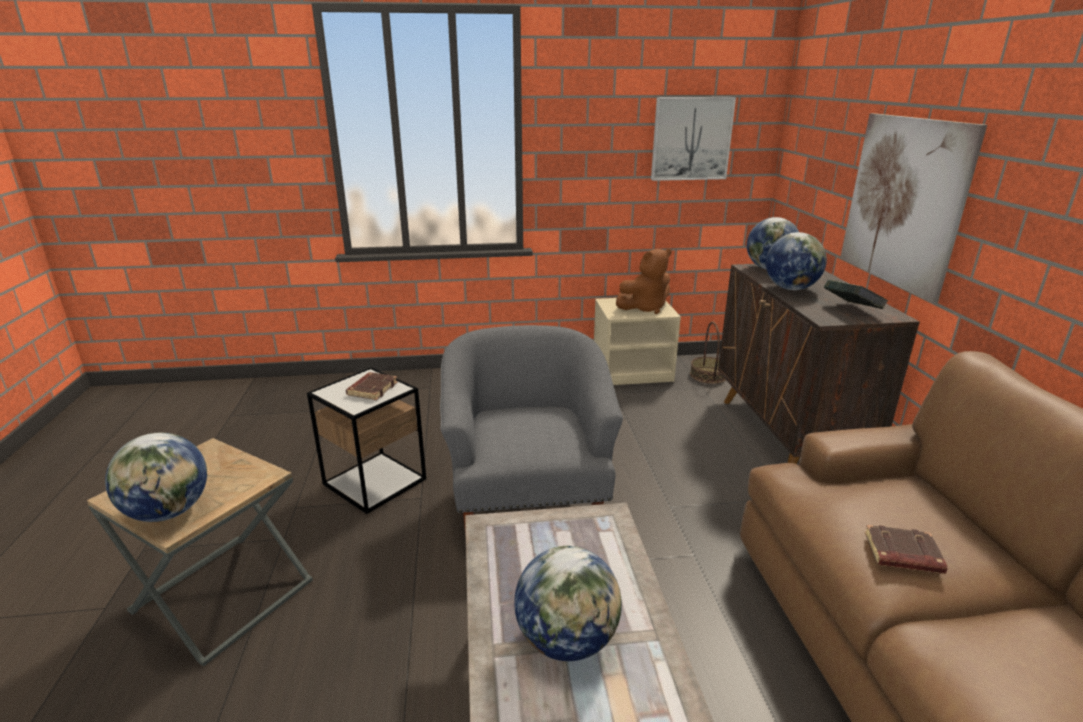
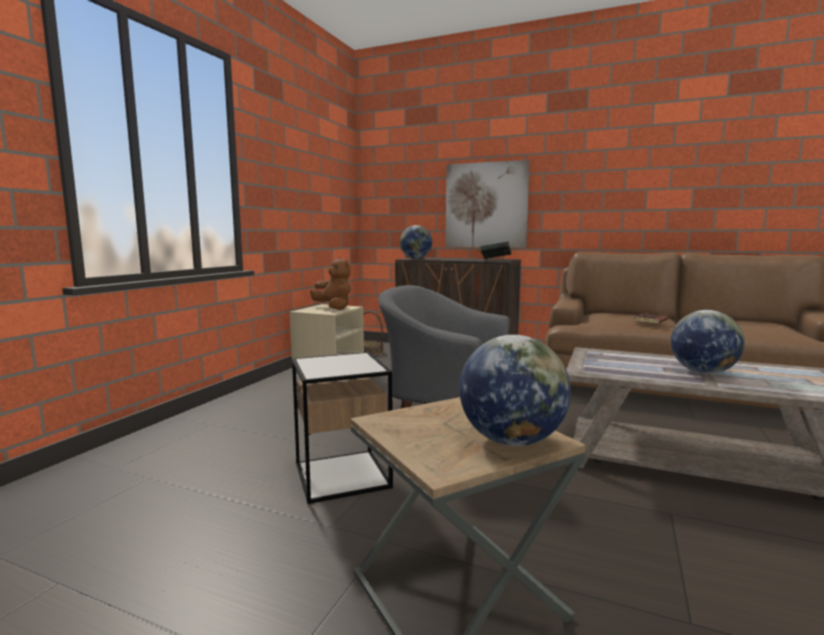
camera: 60 degrees left, 15 degrees down
(372, 389) = (344, 361): brown book -> none
(645, 308) = (334, 308): brown plush toy -> brown plush toy turned 45 degrees counterclockwise
(691, 139) = (324, 185): picture -> none
(790, 288) = (452, 259): globe -> none

